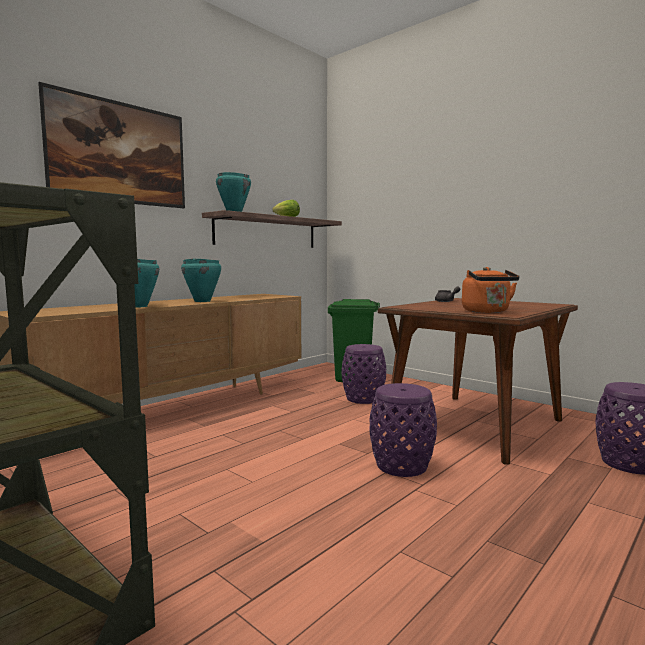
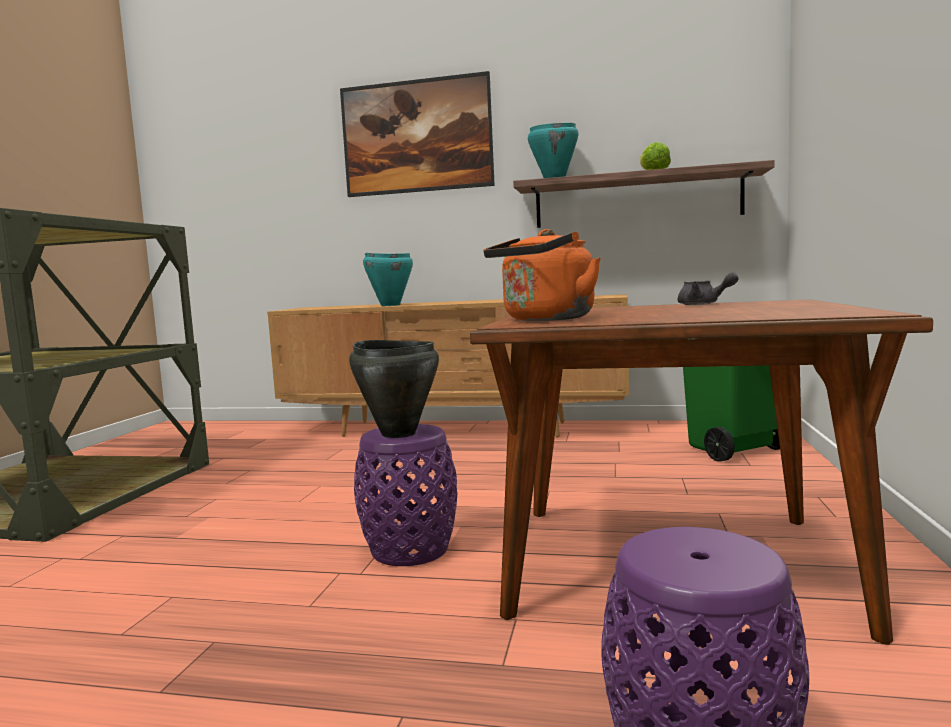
camera: 60 degrees right, 0 degrees up
(202, 301) = (475, 301): turquoise cooking pot -> none
(363, 399) = (648, 475): purple stool -> none
(407, 390) = (398, 433): none -> black cooking pot

